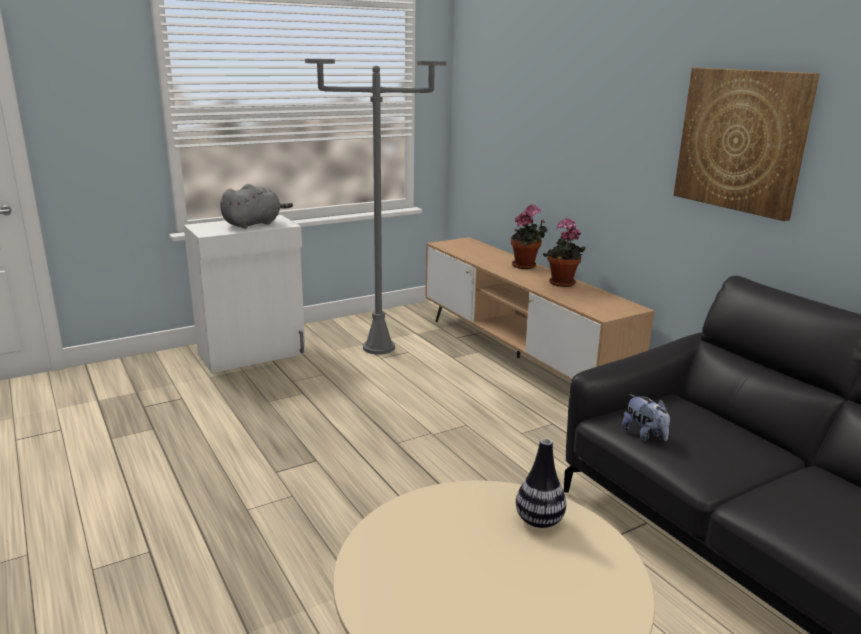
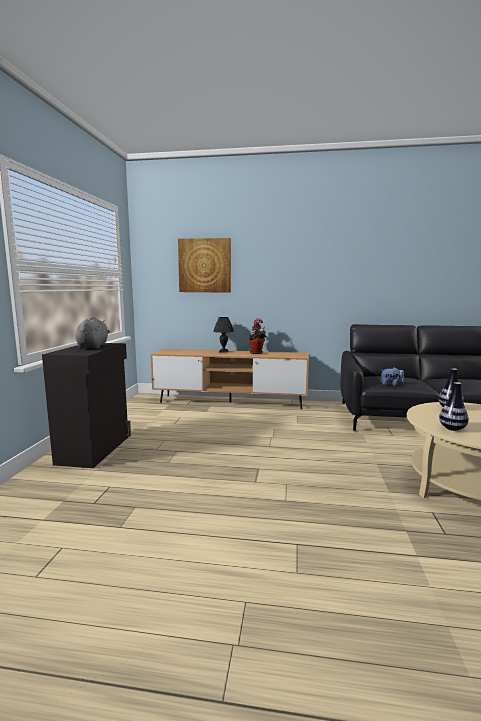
camera: 50 degrees left, 10 degrees down
(253, 354) = (95, 449): white cabinet -> black cabinet
(378, 348) = (161, 420): grey floor lamp -> none
(401, 540) = (452, 428): none -> vase
(526, 266) = (224, 351): potted plant -> black table lamp
(741, 140) = (341, 270): picture -> picture (204, 265)

